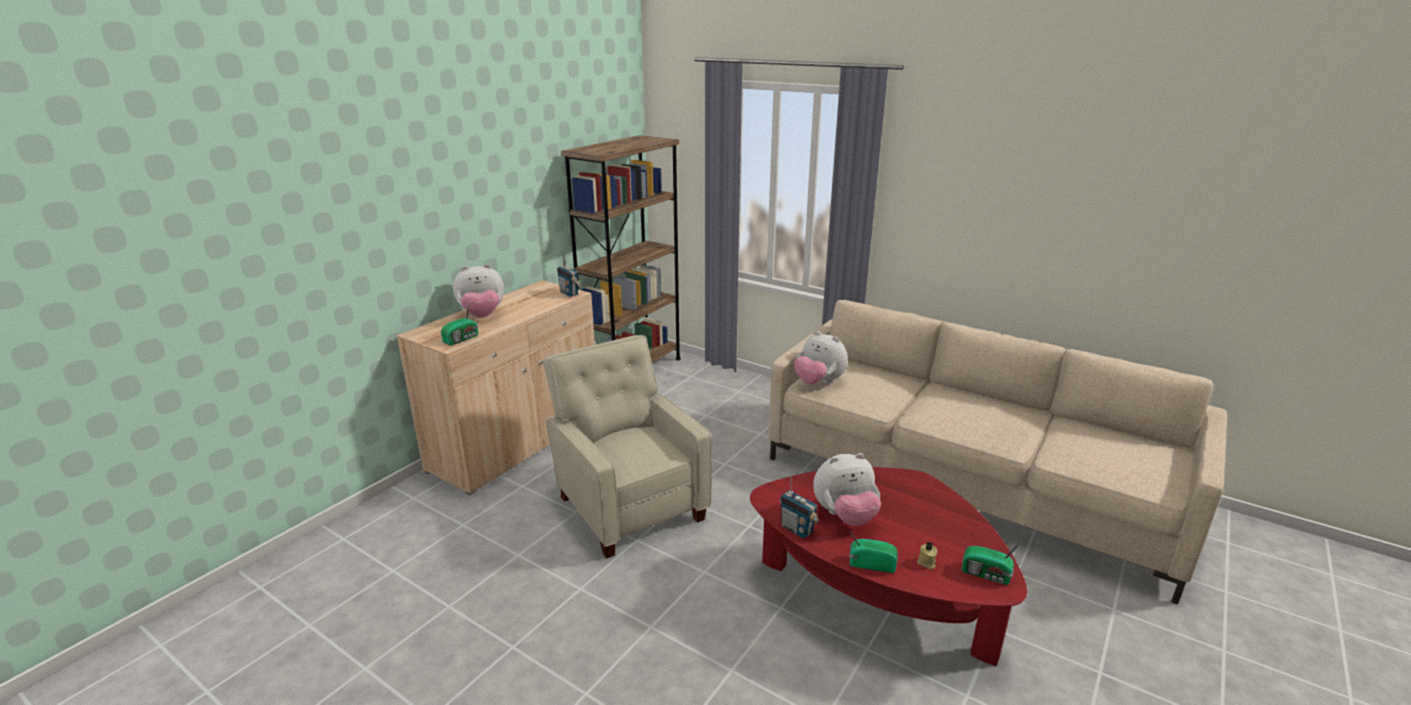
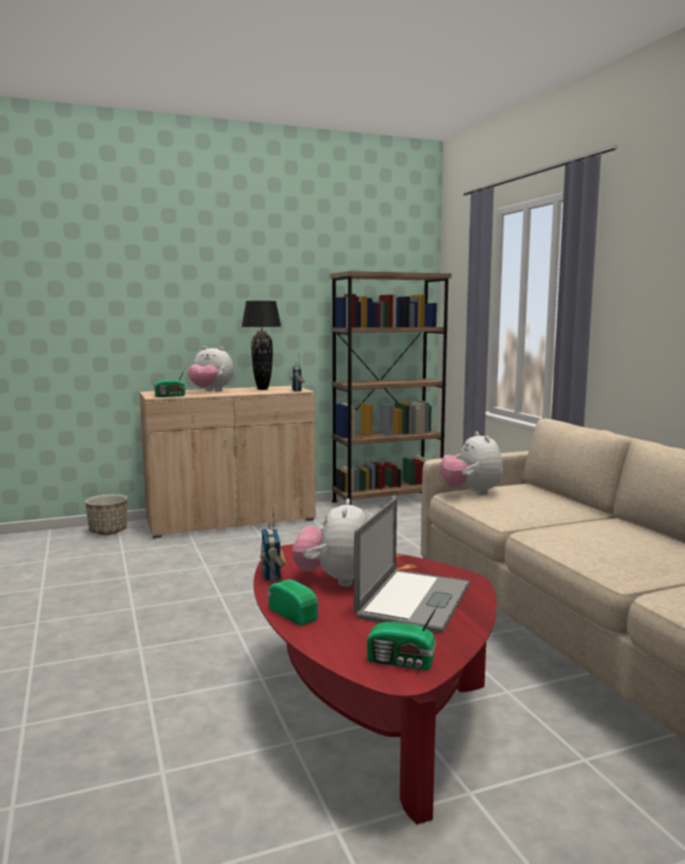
camera: 35 degrees right, 15 degrees down
(403, 503) = (108, 531): none -> planter
(528, 298) = (262, 389): none -> black table lamp
(629, 505) = (250, 574): beige armchair -> none
(845, 516) = (334, 580): plush toy -> plush toy turned 75 degrees clockwise
(917, 514) = (414, 600): none -> laptop
(926, 563) = (351, 632): beige candle -> none
(987, 575) = (402, 662): radio -> radio turned 45 degrees counterclockwise

